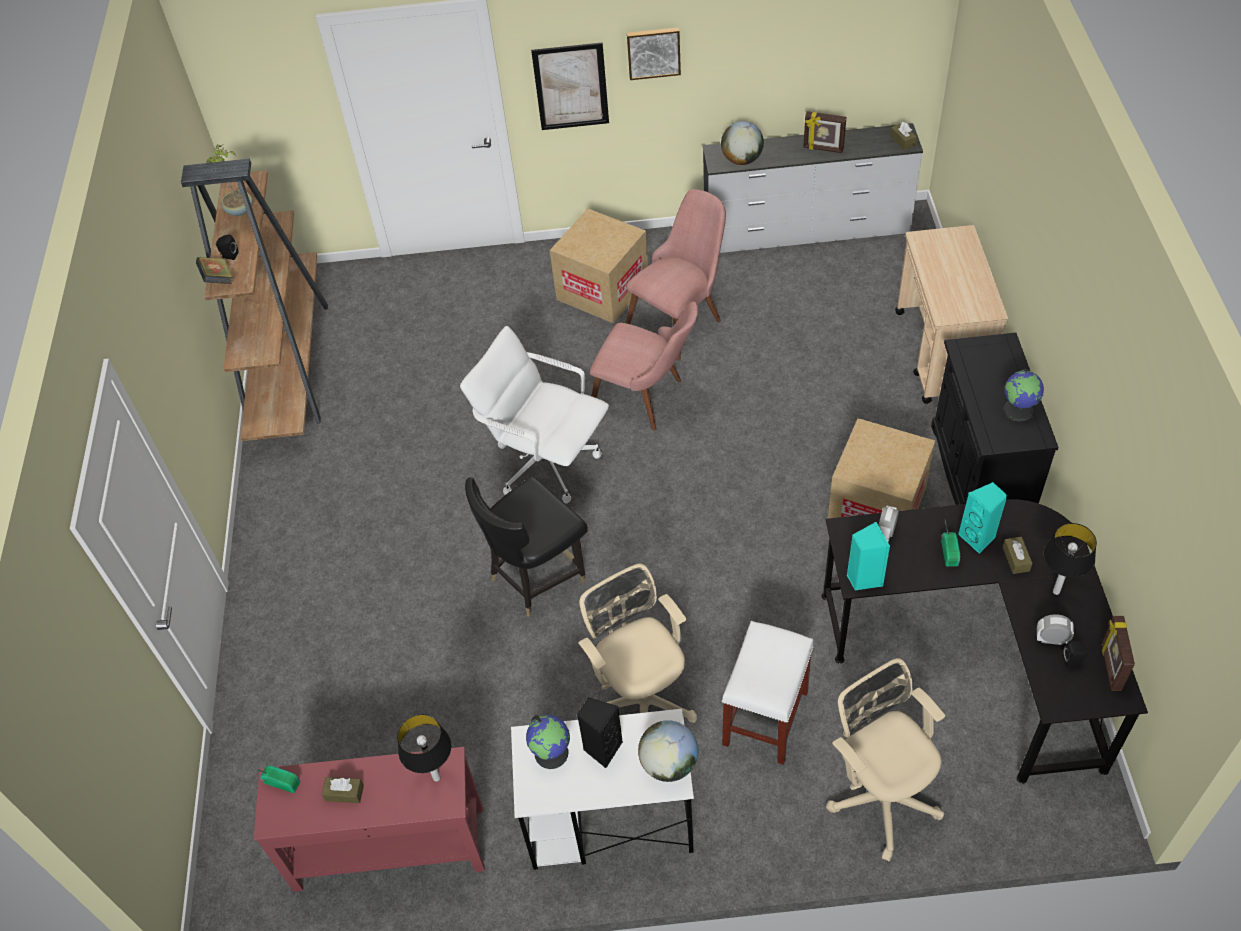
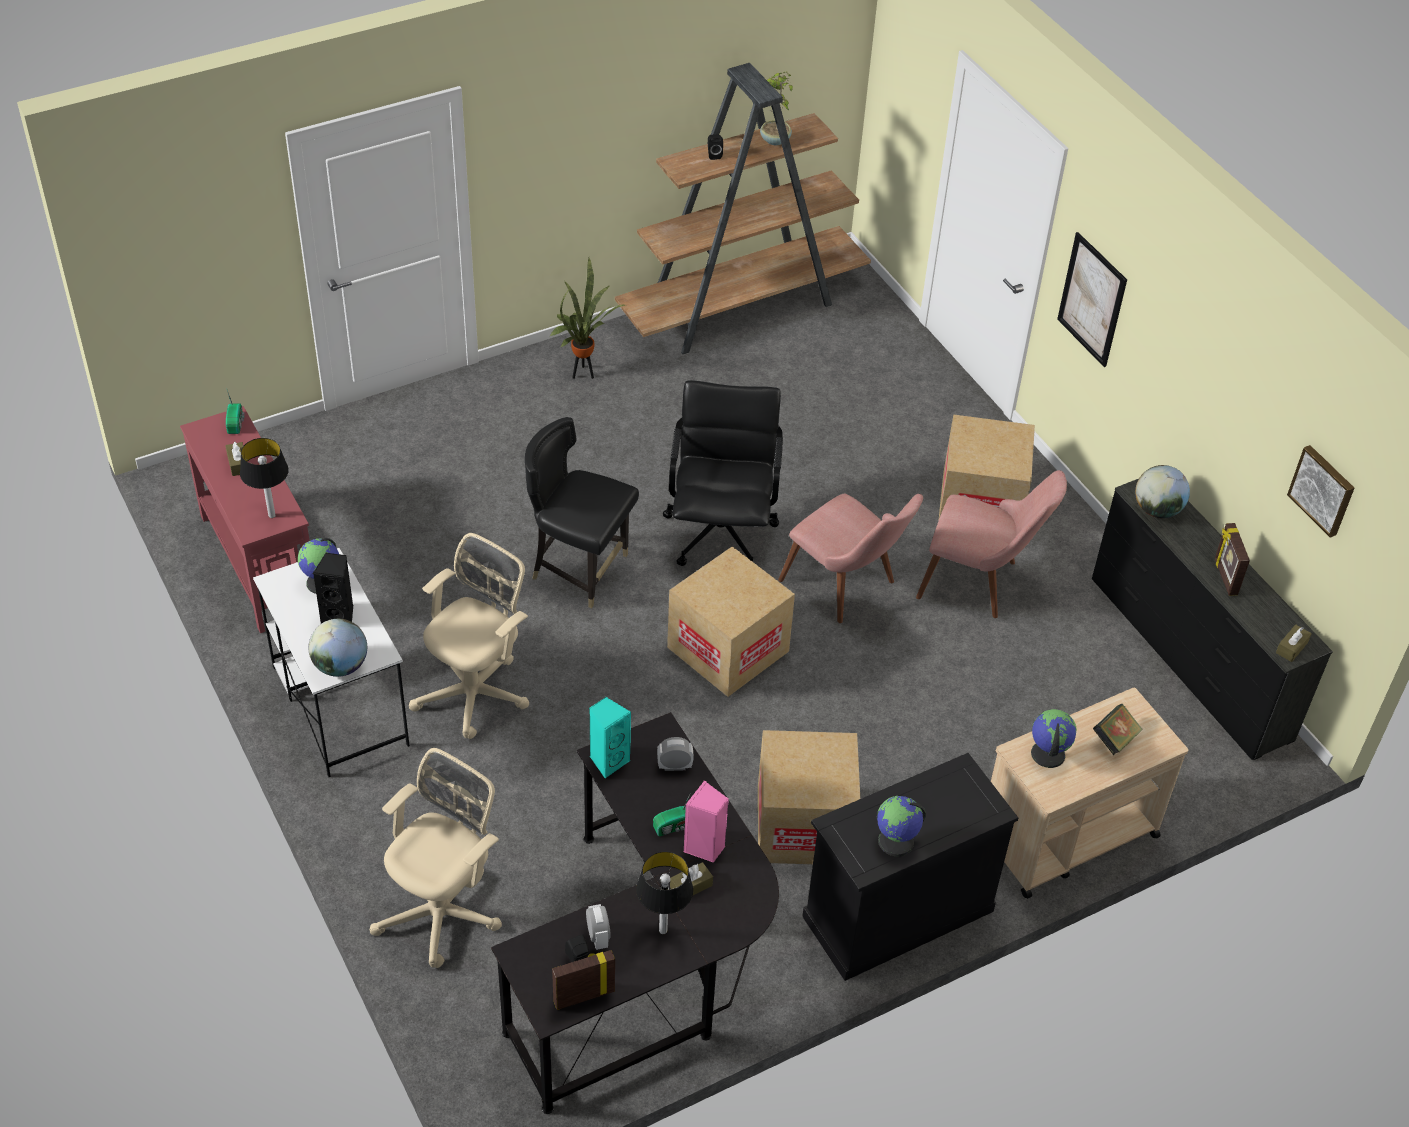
camera: 60 degrees right, 5 degrees down
(218, 280) = (681, 159): book -> book (1115, 739)
(297, 502) = (583, 373): none -> potted plant
(545, 462) = (721, 532): white office chair -> black office chair
(647, 398) = (848, 587): pink chair -> pink chair turned 45 degrees counterclockwise
(653, 52) = (1159, 331): picture -> picture (1323, 490)
(676, 498) = (728, 649): none -> cardboard box
(765, 716) = (495, 794): white stool -> none
(806, 231) = (1189, 658): white dresser -> black dresser
(952, 300) = (1047, 754): none -> globe
(978, 537) = (705, 847): turquoise speaker -> pink speaker

